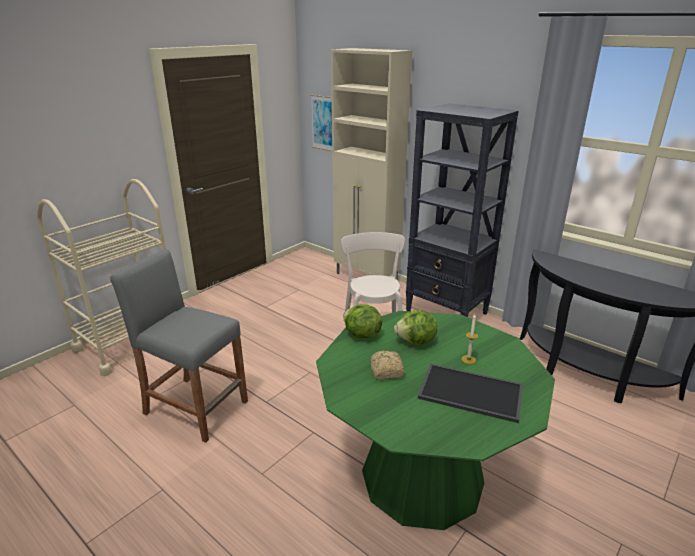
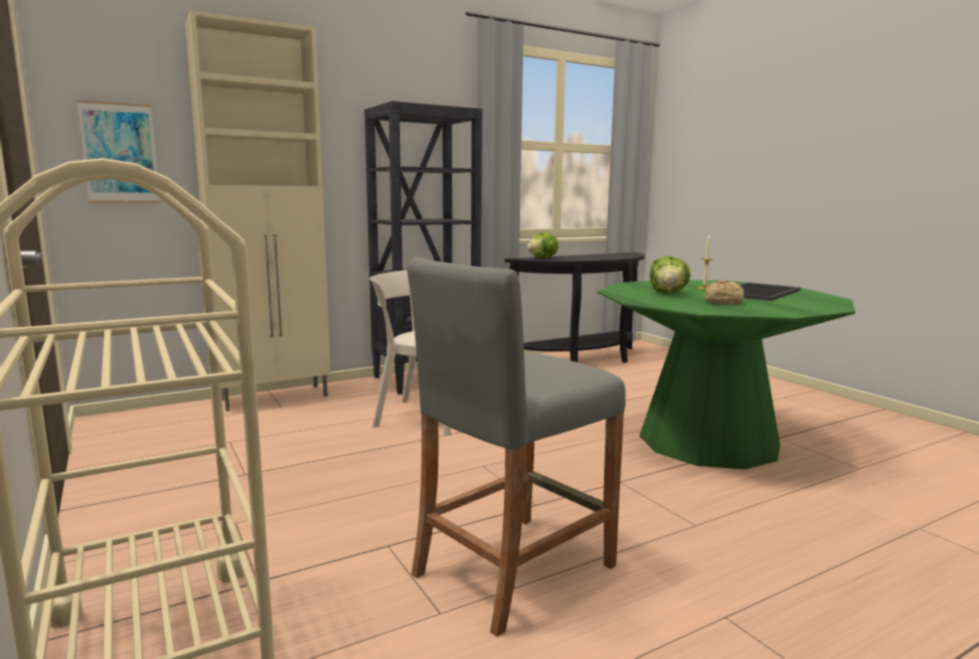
camera: 70 degrees left, 15 degrees down
(361, 335) = (647, 301): lettuce -> lettuce (543, 258)

